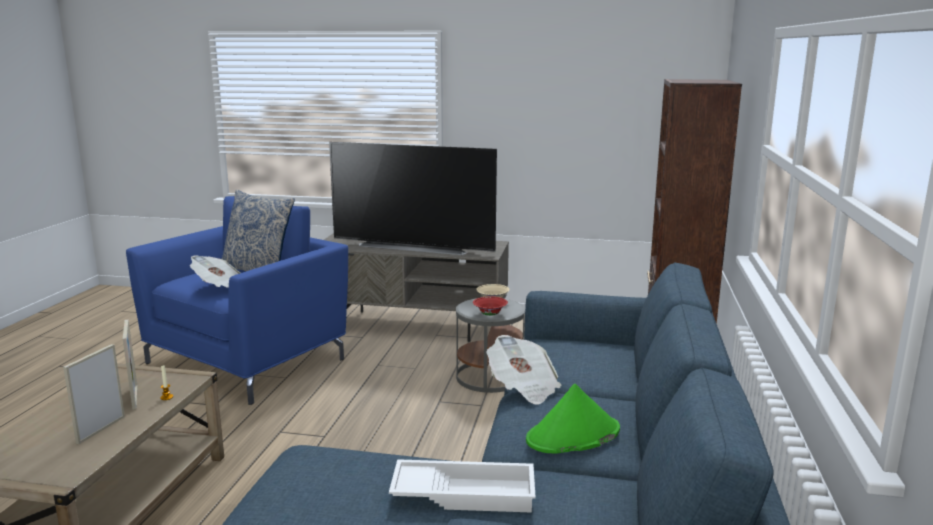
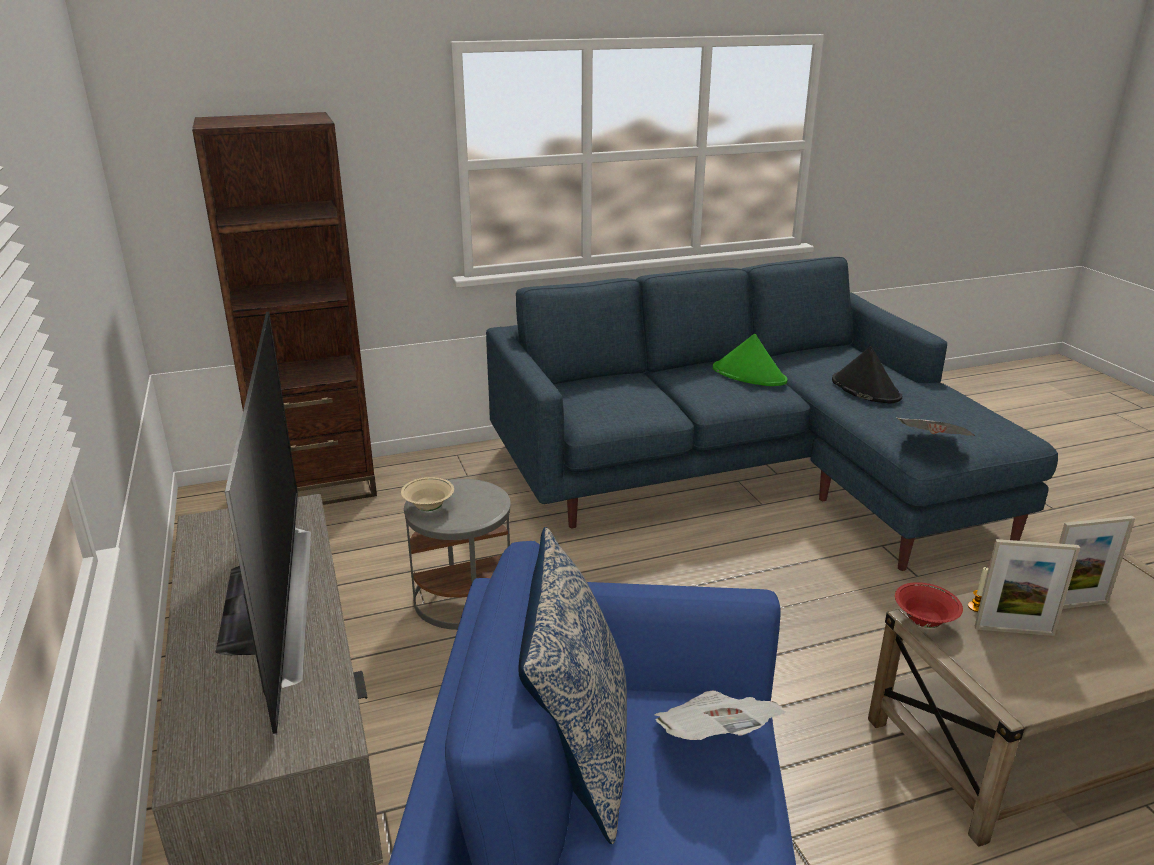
camera: 120 degrees left, 10 degrees up
(135, 397) = (1014, 631): picture frame -> picture frame turned 120 degrees counterclockwise
(465, 493) = (865, 389): white tray -> black hat
(490, 314) = (486, 495): red bowl -> red bowl (924, 621)
(523, 387) = (700, 405): newspaper -> newspaper (931, 445)

